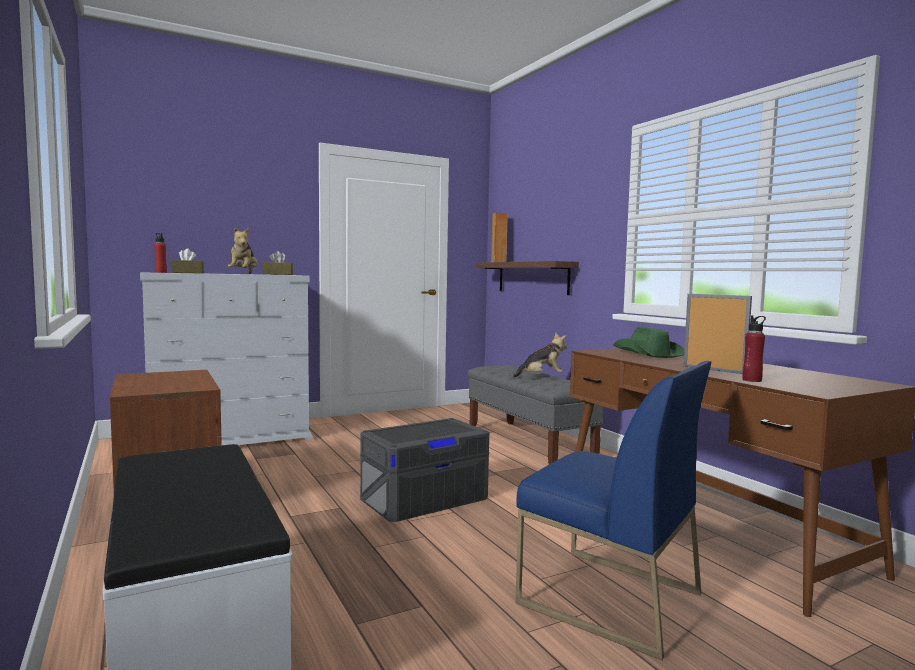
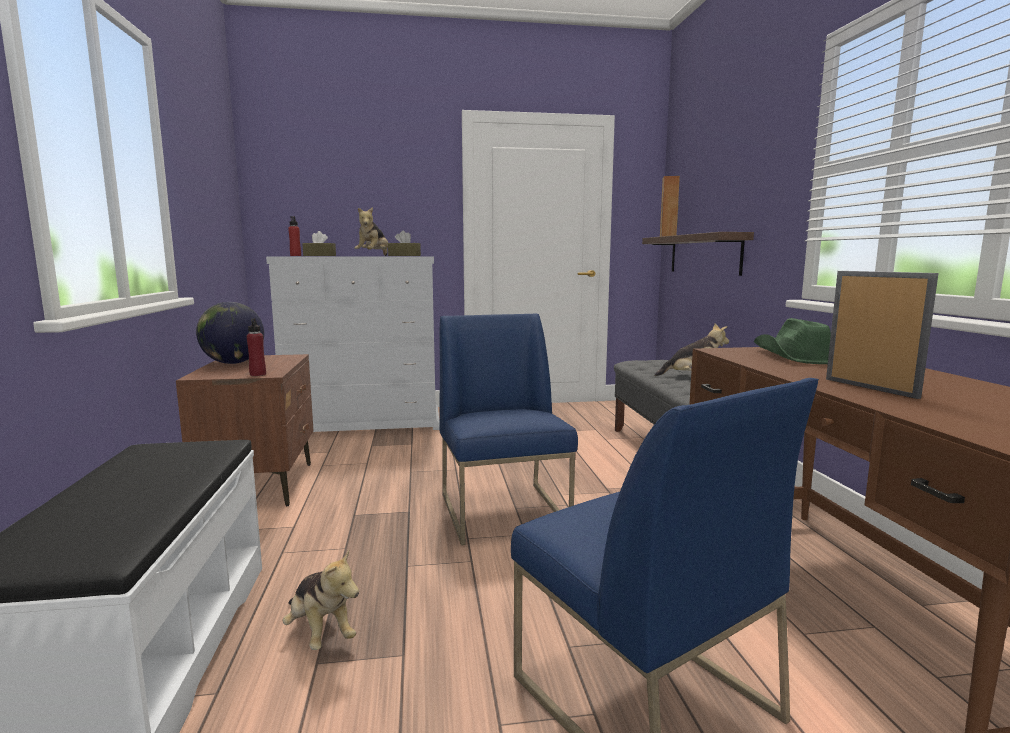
camera: 20 degrees right, 5 degrees up
(142, 380) = (233, 363): none -> globe
(339, 604) = (320, 633): none -> plush toy
(424, 498) = (504, 512): grey storage box -> blue chair
(752, 380) = (915, 411): red bottle -> red bottle (258, 374)

